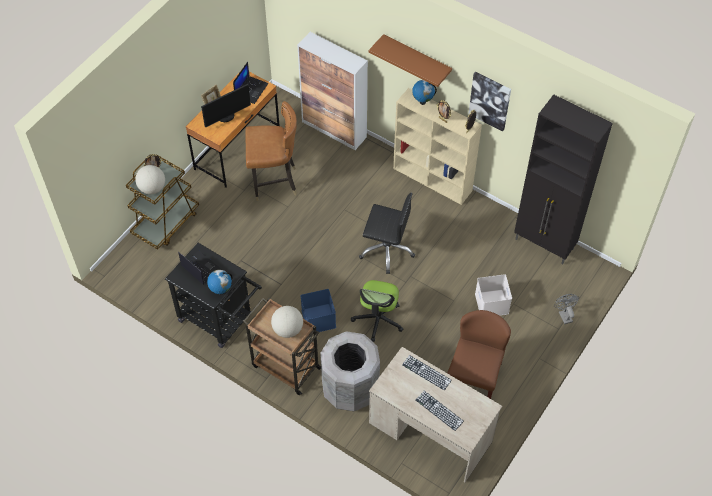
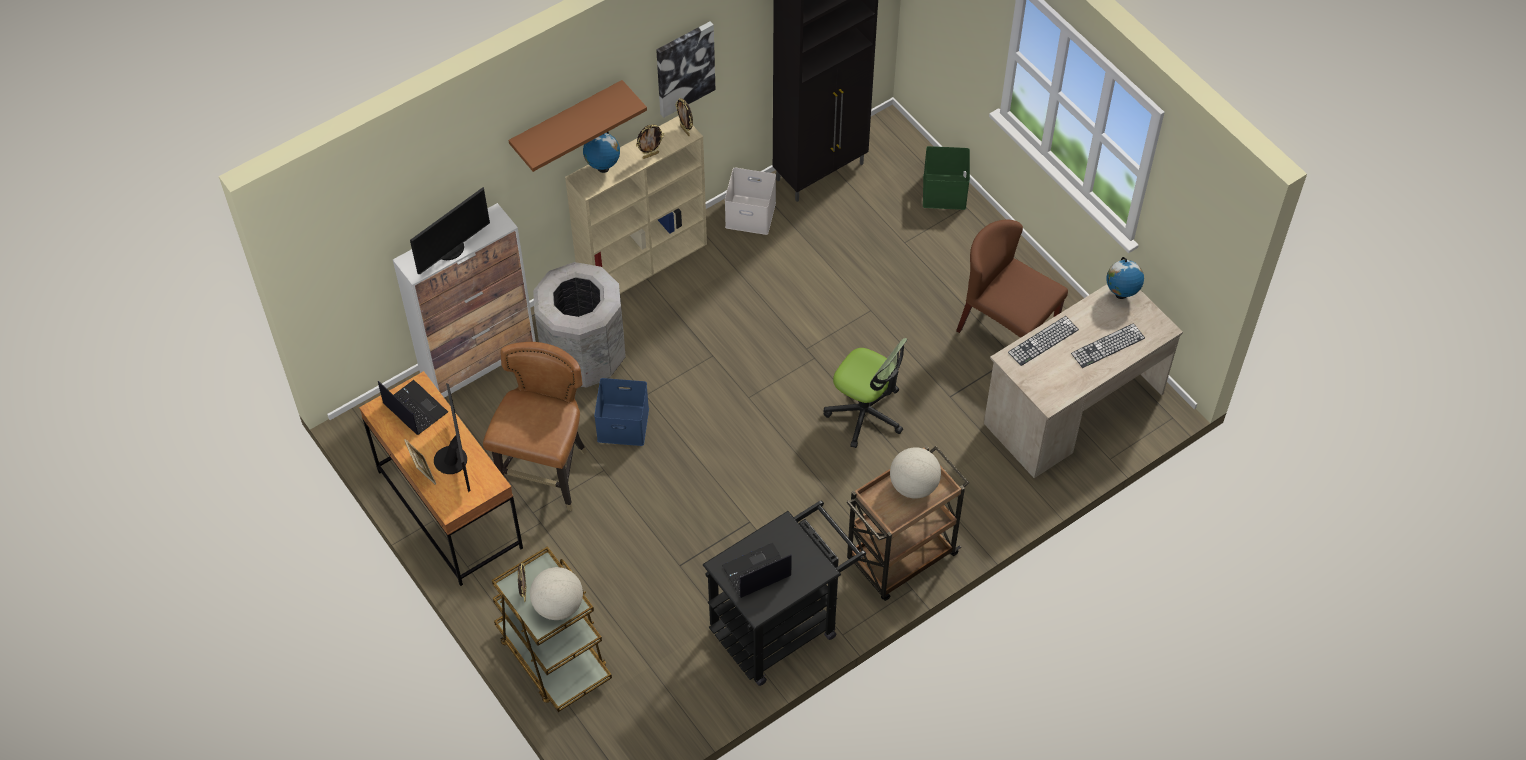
camera: 70 degrees left, 0 degrees up
(221, 291) = (812, 554): globe -> globe (1121, 294)
(319, 319) = (834, 488): blue storage box -> blue storage box (624, 423)
(327, 52) = (450, 249): none -> monitor
(350, 389) = (970, 485): grey trash can -> grey trash can (584, 357)
(386, 249) = (746, 363): black office chair -> none
(492, 304) = (895, 266): white storage box -> white storage box (751, 214)
(564, 315) = (945, 192): grey fan -> green storage box

